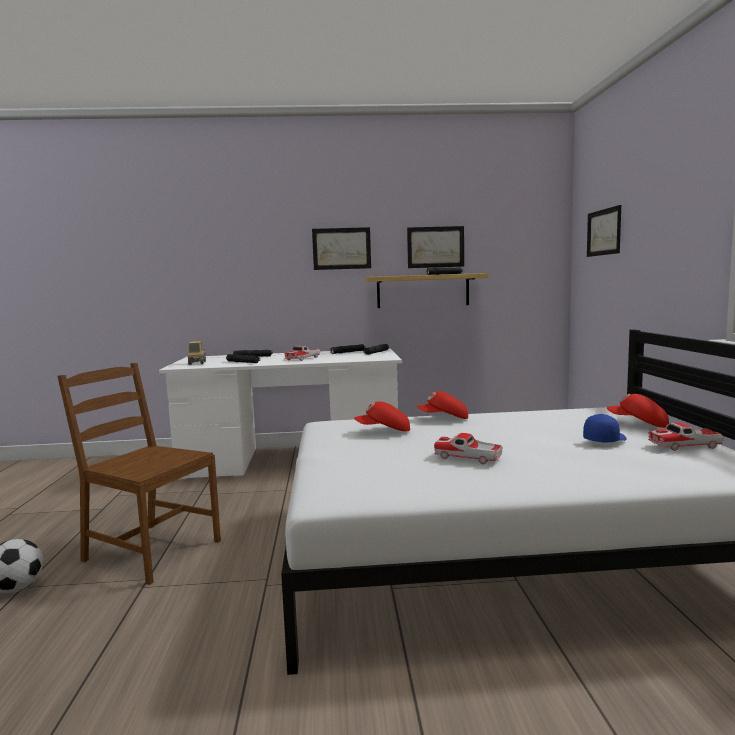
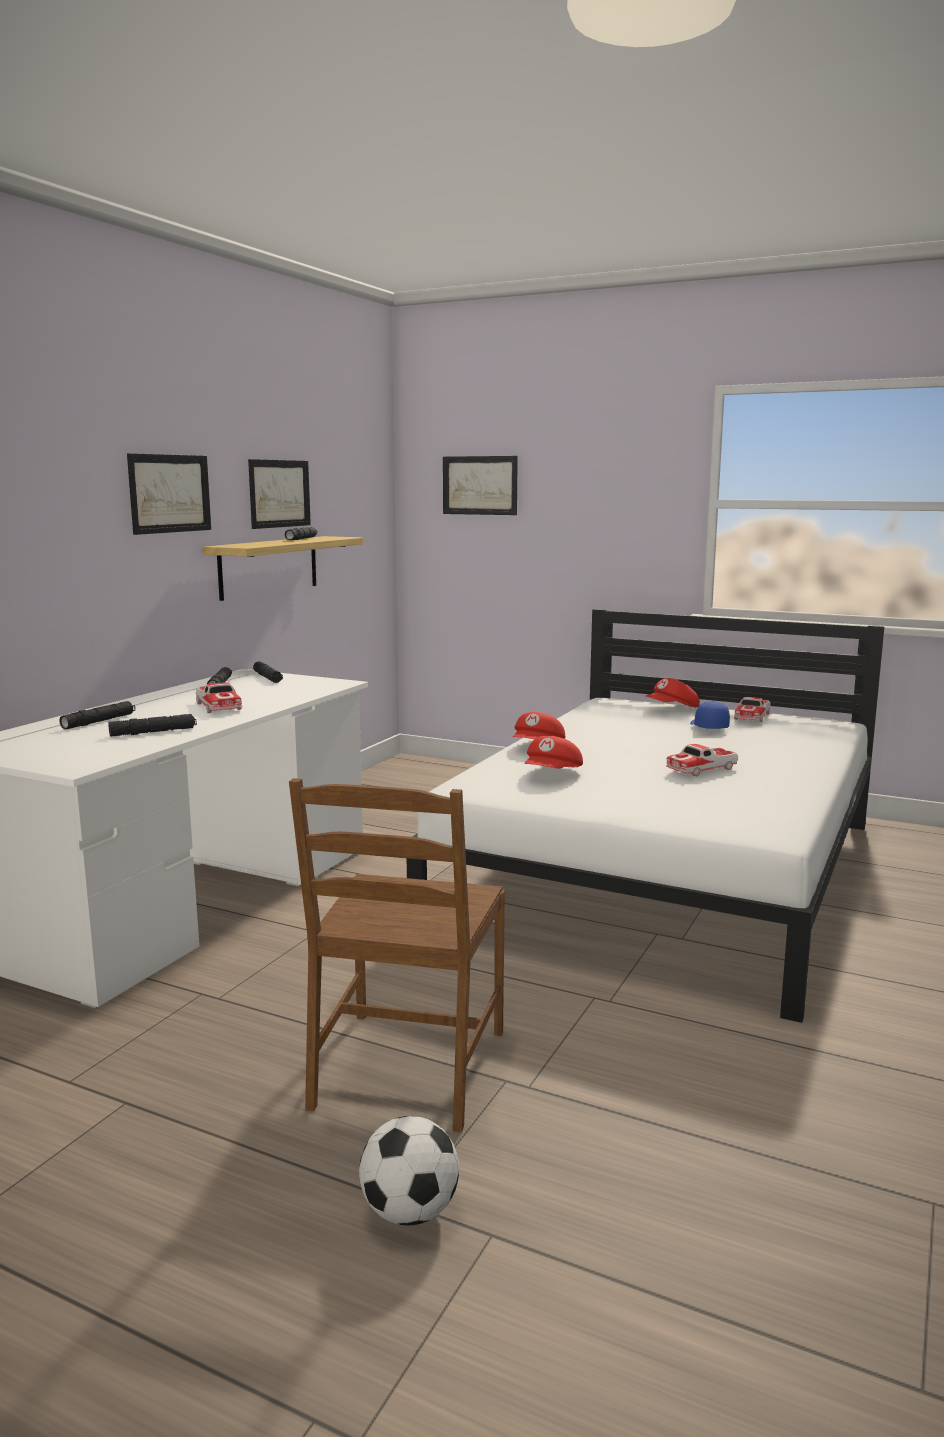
camera: 60 degrees left, 5 degrees up
(150, 551) = (408, 1069): brown chair -> brown chair turned 45 degrees counterclockwise
(197, 363) = (66, 753): toy truck -> none

